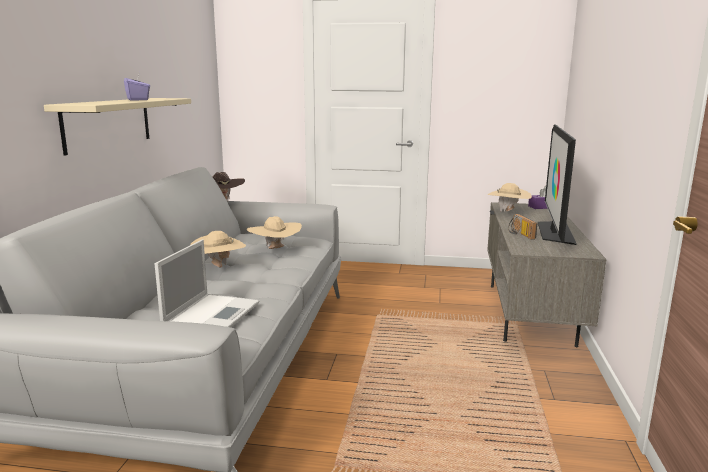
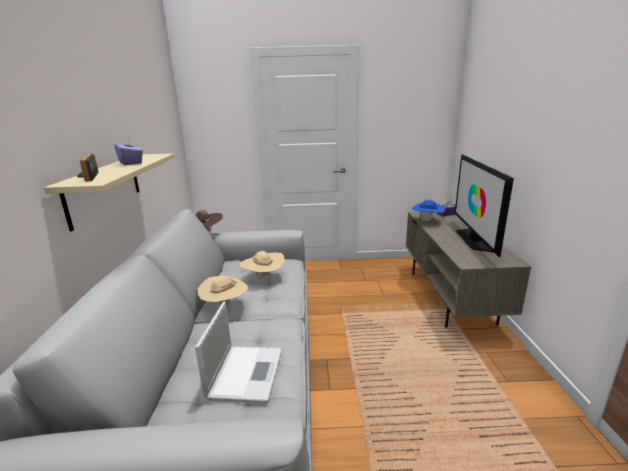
camera: 10 degrees left, 5 degrees up
(508, 212) = (427, 221): beige hat -> blue hat
(519, 234) = (451, 245): radio -> radio (86, 177)

